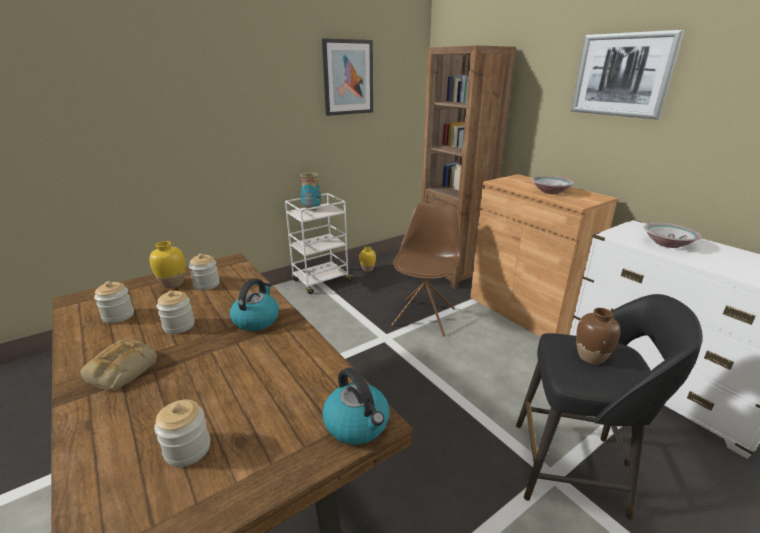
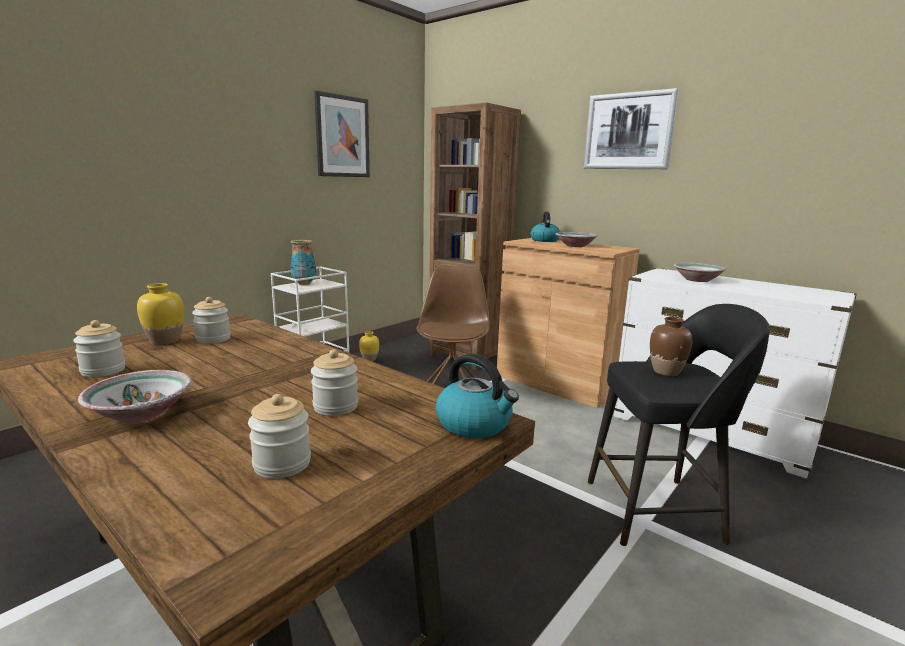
camera: 15 degrees left, 10 degrees down
(121, 370) = (141, 413): bread -> bowl
(179, 326) = (198, 372): jar -> jar (335, 406)
(256, 320) = (299, 361): kettle -> kettle (544, 240)

